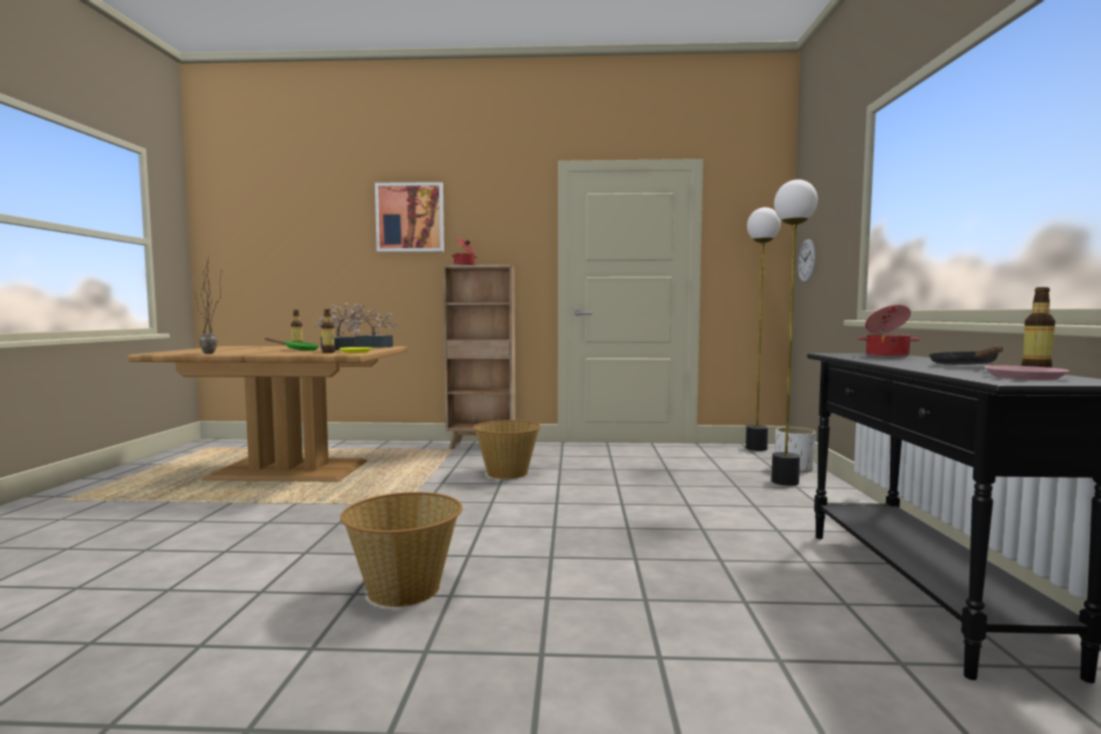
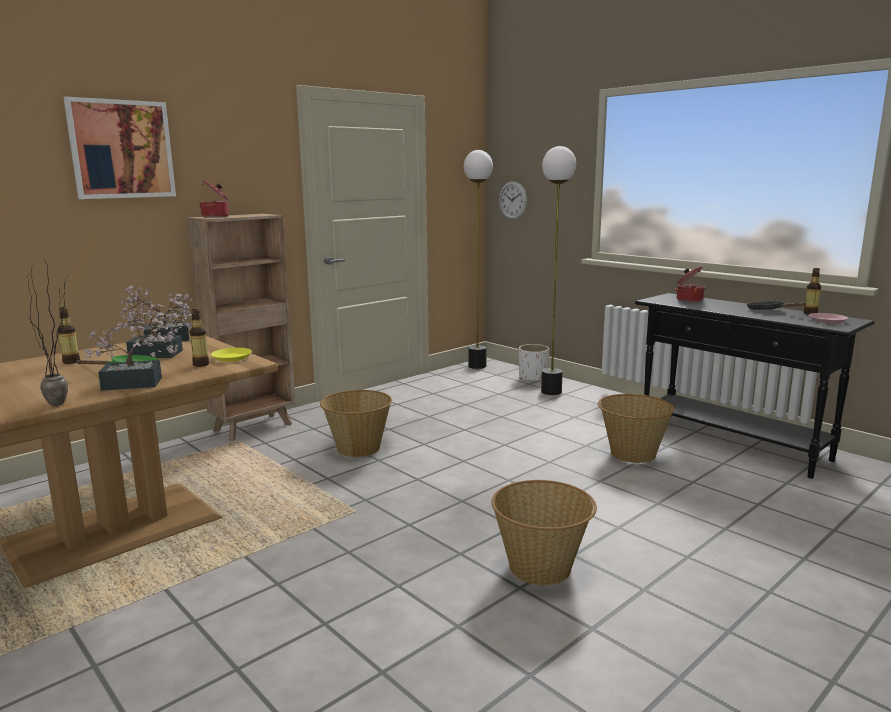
camera: 45 degrees left, 10 degrees up
(269, 353) = (139, 383): none -> potted plant
(737, 552) = (632, 454): none -> basket

